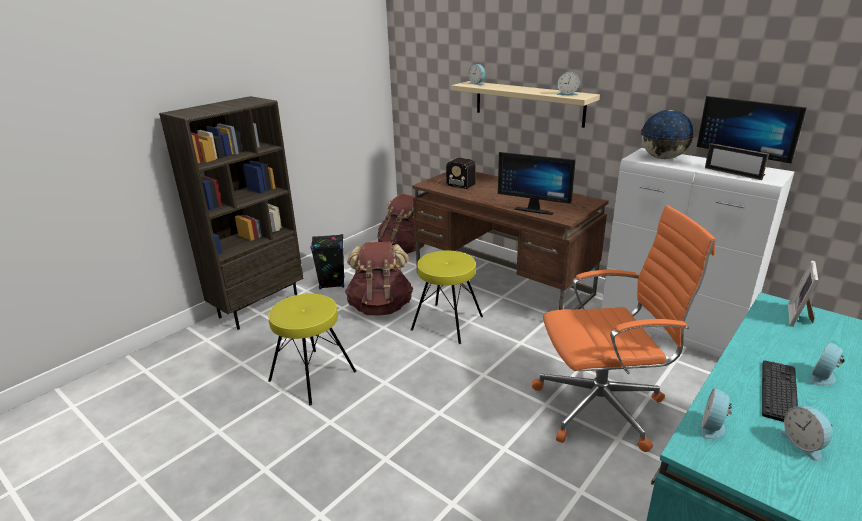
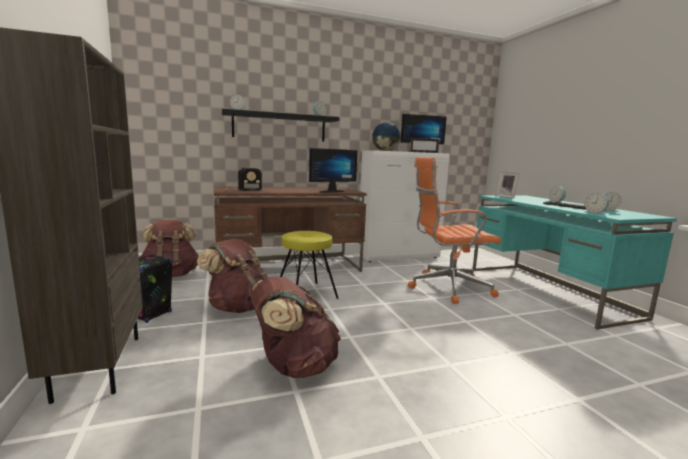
camera: 60 degrees left, 15 degrees down
(312, 375) = (294, 366): yellow stool -> brown backpack
(528, 103) = (279, 127): beige shelf -> black shelf
(603, 407) = (447, 287): orange office chair -> orange office chair turned 120 degrees counterclockwise

